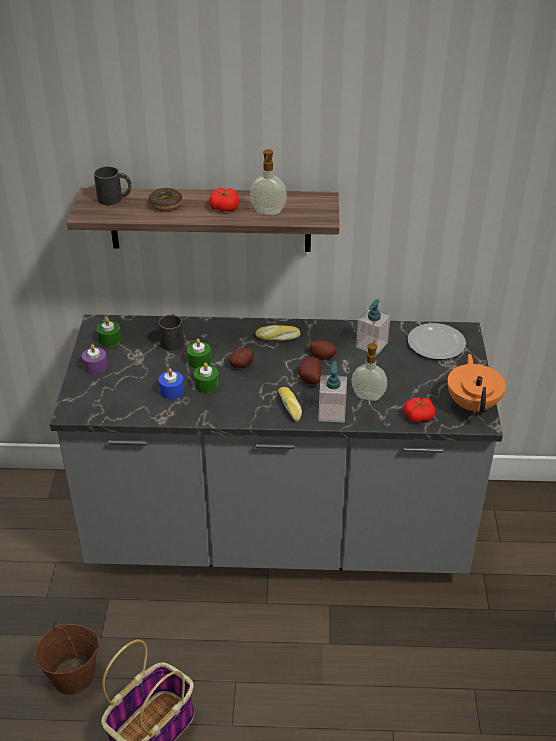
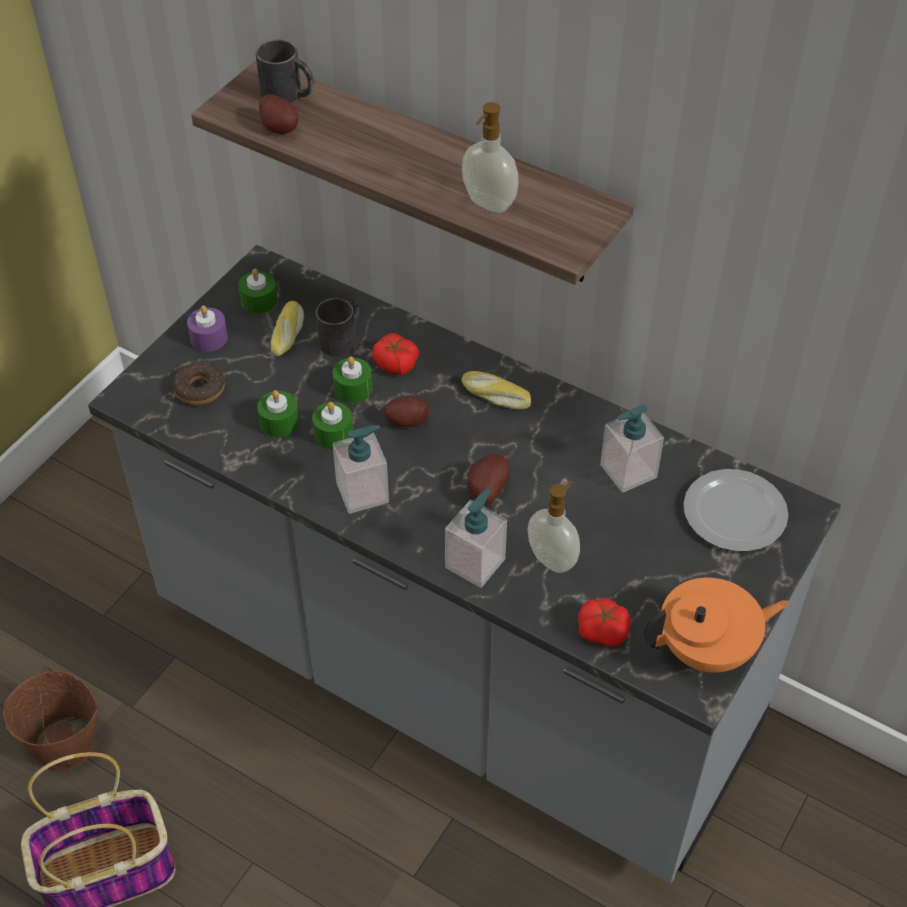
camera: 30 degrees right, 10 degrees up
(166, 204) = (350, 132): donut -> donut (200, 389)
(172, 391) = (279, 422): blue candle -> green candle
(224, 207) = (430, 170): tomato -> tomato (395, 363)
(246, 405) = (363, 492): none -> soap dispenser
(291, 407) = (423, 525): bread -> bread (288, 333)
(323, 356) = (538, 458): potato -> potato (280, 127)
(473, 404) = (707, 650): orange teapot -> orange teapot turned 45 degrees clockwise

